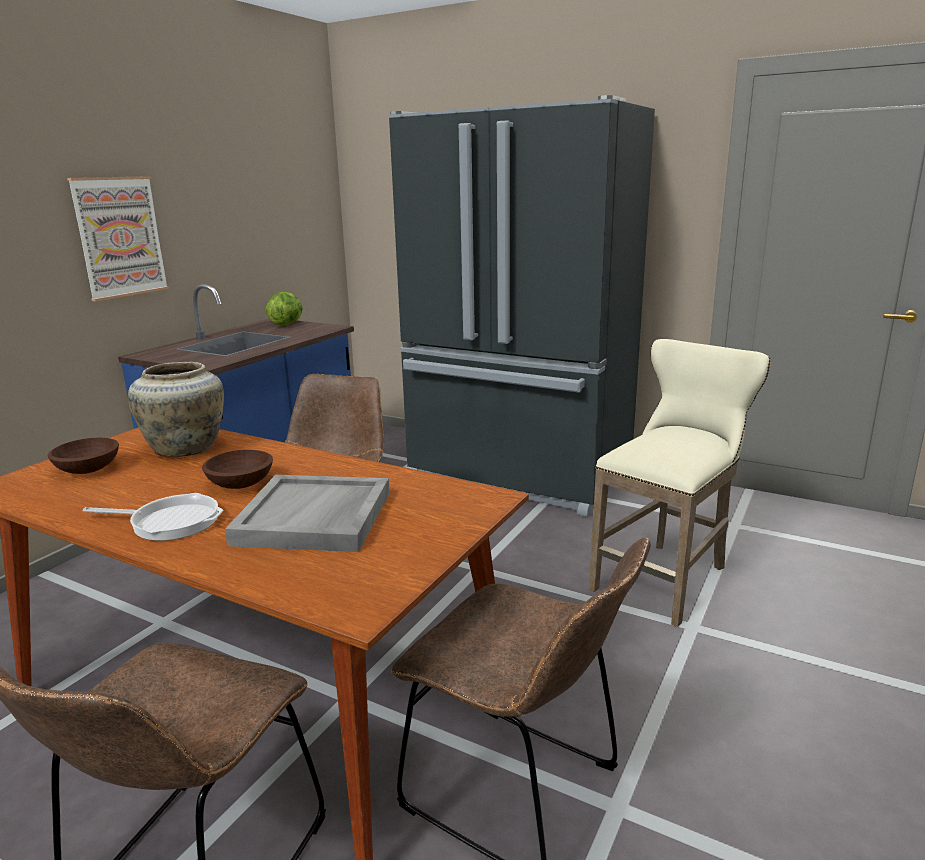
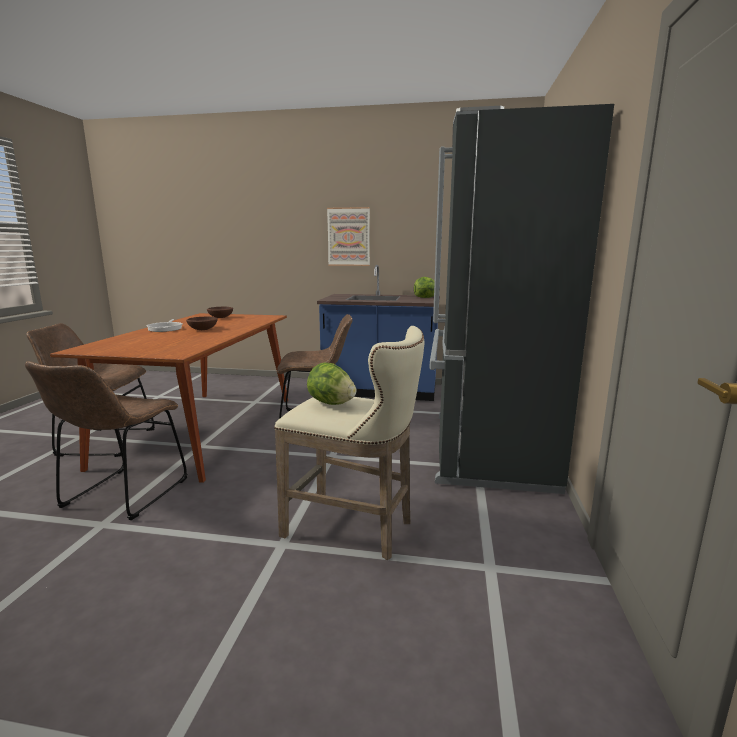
camera: 70 degrees right, 5 degrees down
(187, 449) = (245, 321): beige vase -> none
(315, 518) = (162, 339): grey tray -> none
(679, 445) = (331, 403): none -> lettuce

